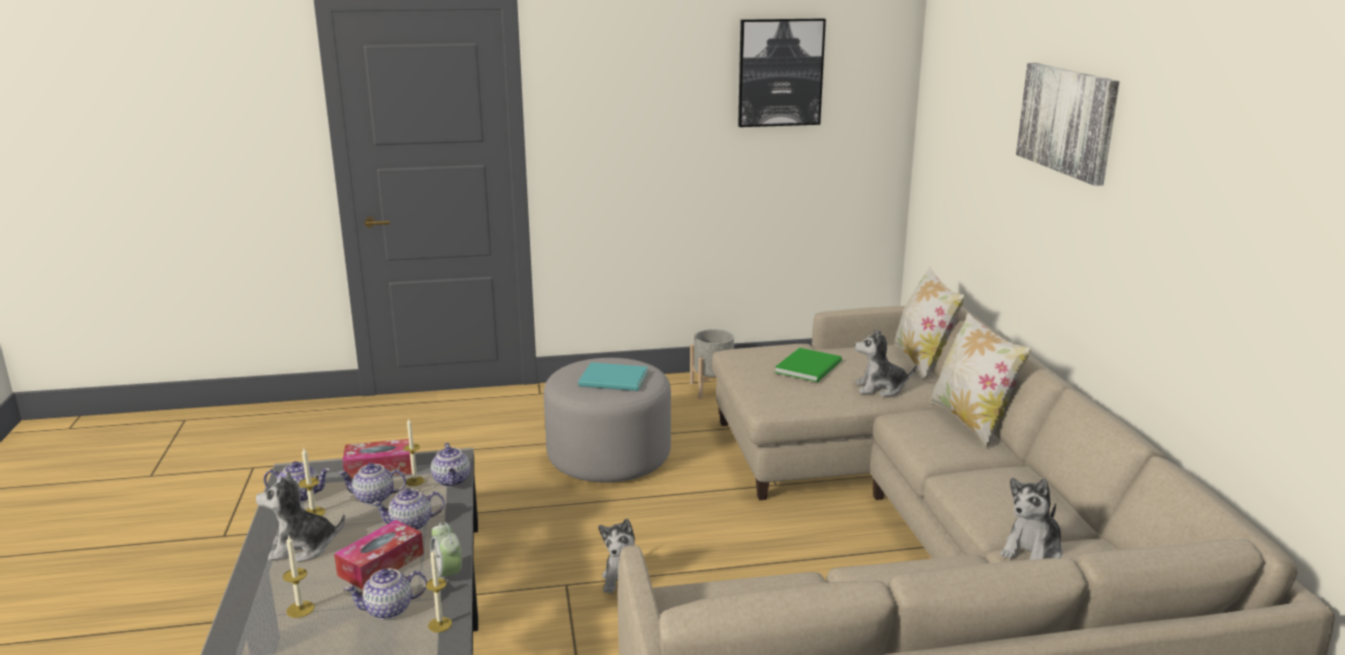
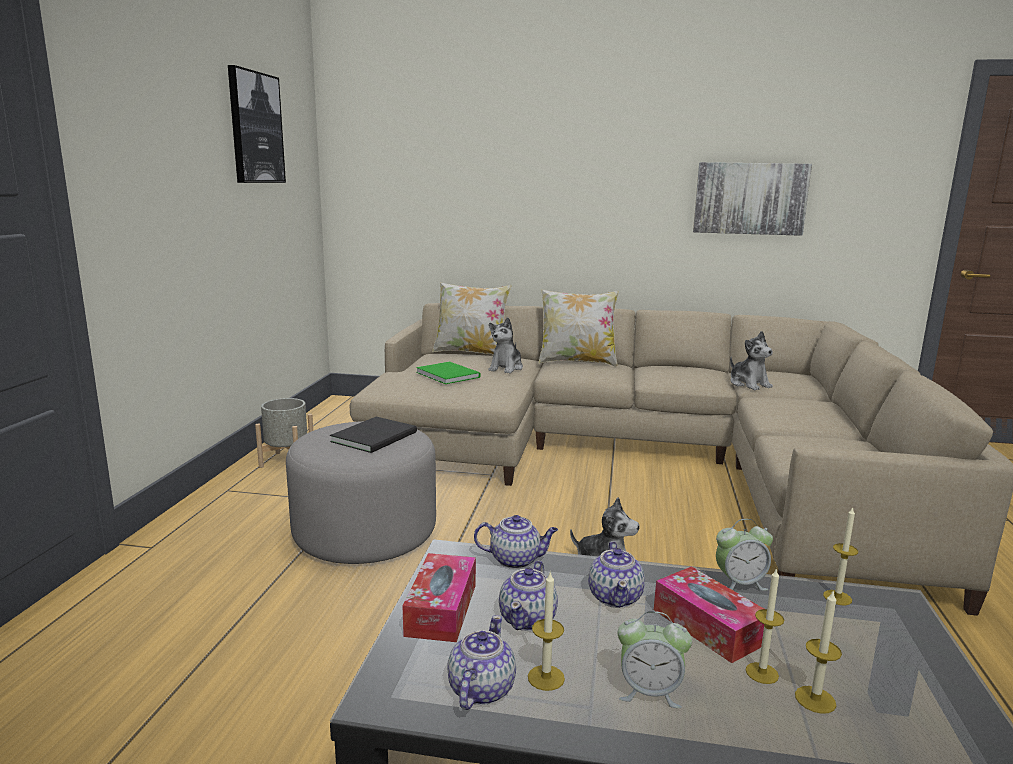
camera: 70 degrees left, 5 degrees down
(302, 548) = (649, 692): plush toy -> alarm clock
(389, 609) = (810, 627): teapot -> none
(415, 481) = (499, 585): candle -> candle (762, 673)
(615, 380) = (377, 436): turquoise book -> black book
(1067, 121) = (559, 144): picture -> picture (750, 198)

